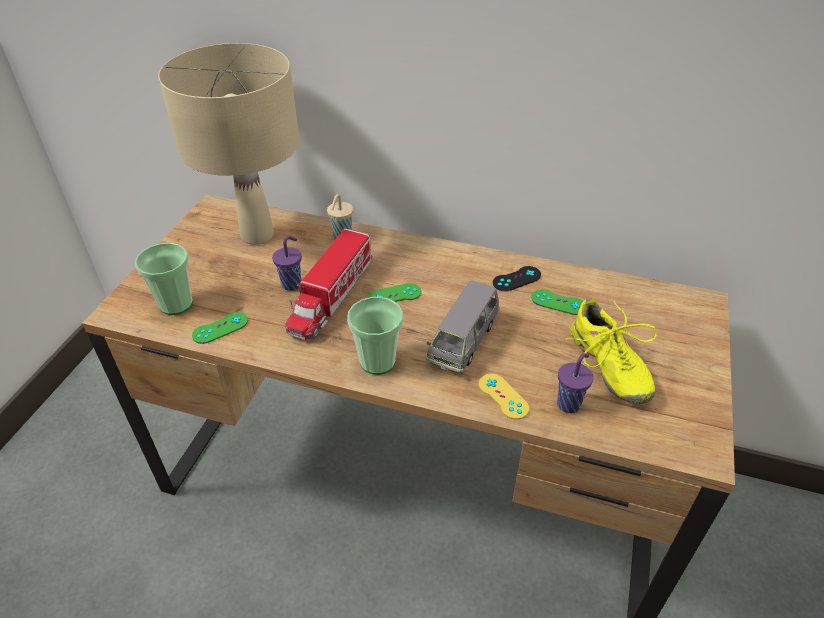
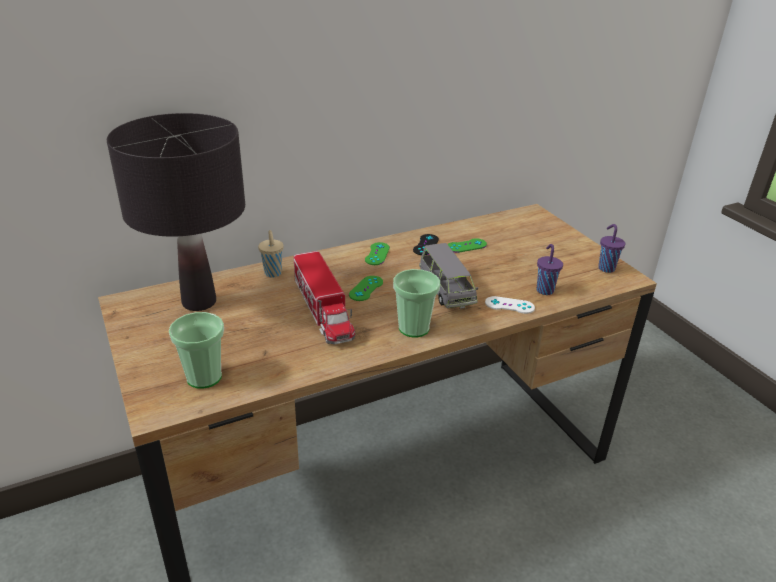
camera: 45 degrees left, 10 degrees down
(220, 328) = (270, 371): green game controller -> green game controller (377, 254)
(257, 235) = (199, 302): beige table lamp -> black table lamp
(292, 284) = (281, 317): purple cup -> purple cup (605, 268)
(503, 396) = (509, 305): yellow game controller -> white game controller
(608, 366) = (535, 263): yellow shoe -> none

